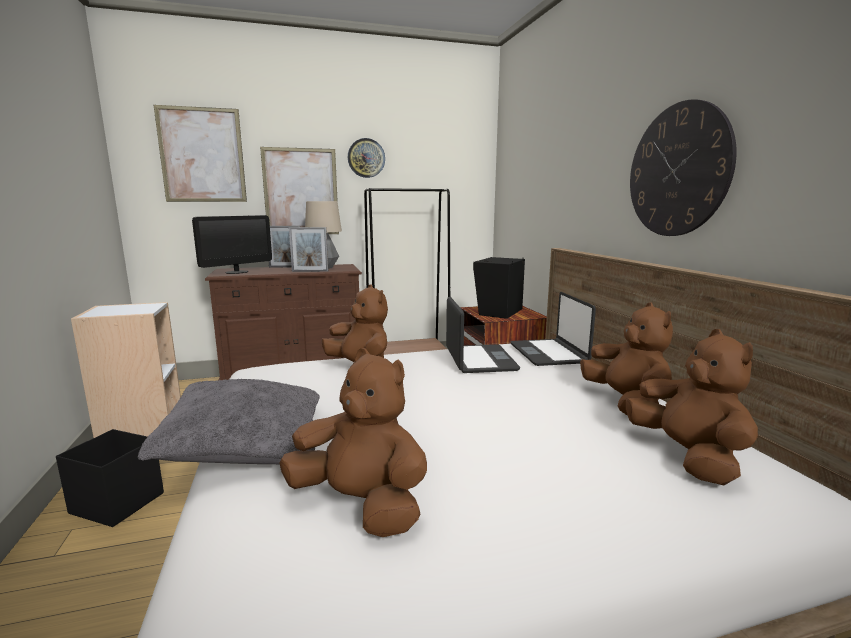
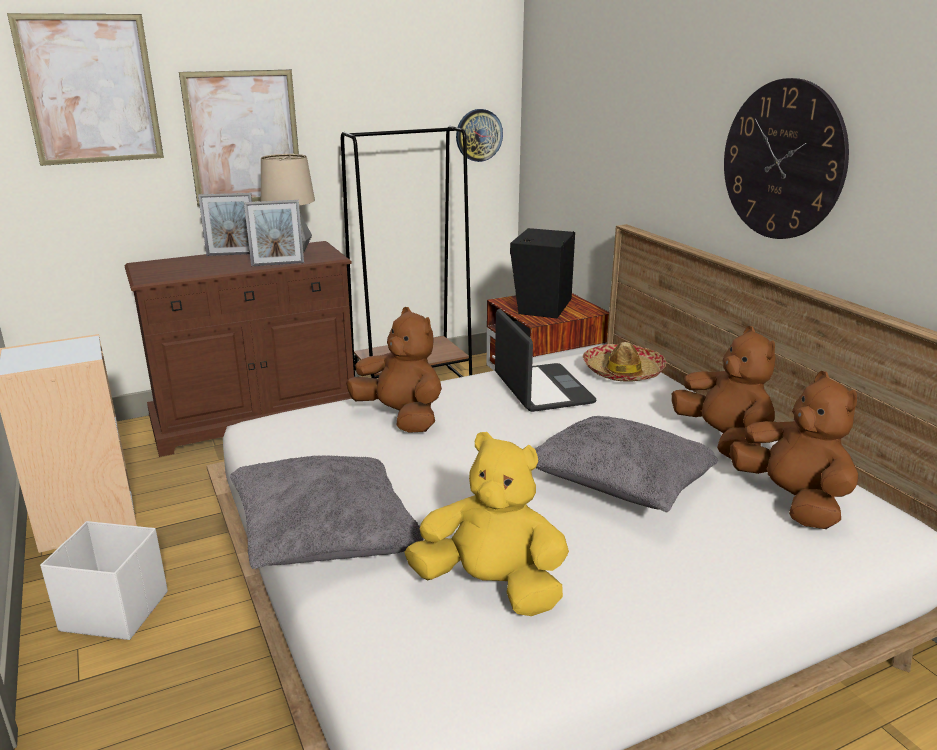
camera: 10 degrees left, 10 degrees up
(117, 503) = (114, 611): black storage box -> white storage box
(236, 272) = (169, 271): monitor -> none
(361, 504) = (491, 587): brown plush toy -> yellow plush toy
(366, 158) = (337, 80): wall clock -> wall clock (478, 135)
(522, 428) = (621, 483): none -> grey pillow
(549, 353) = (622, 372): laptop -> hat

